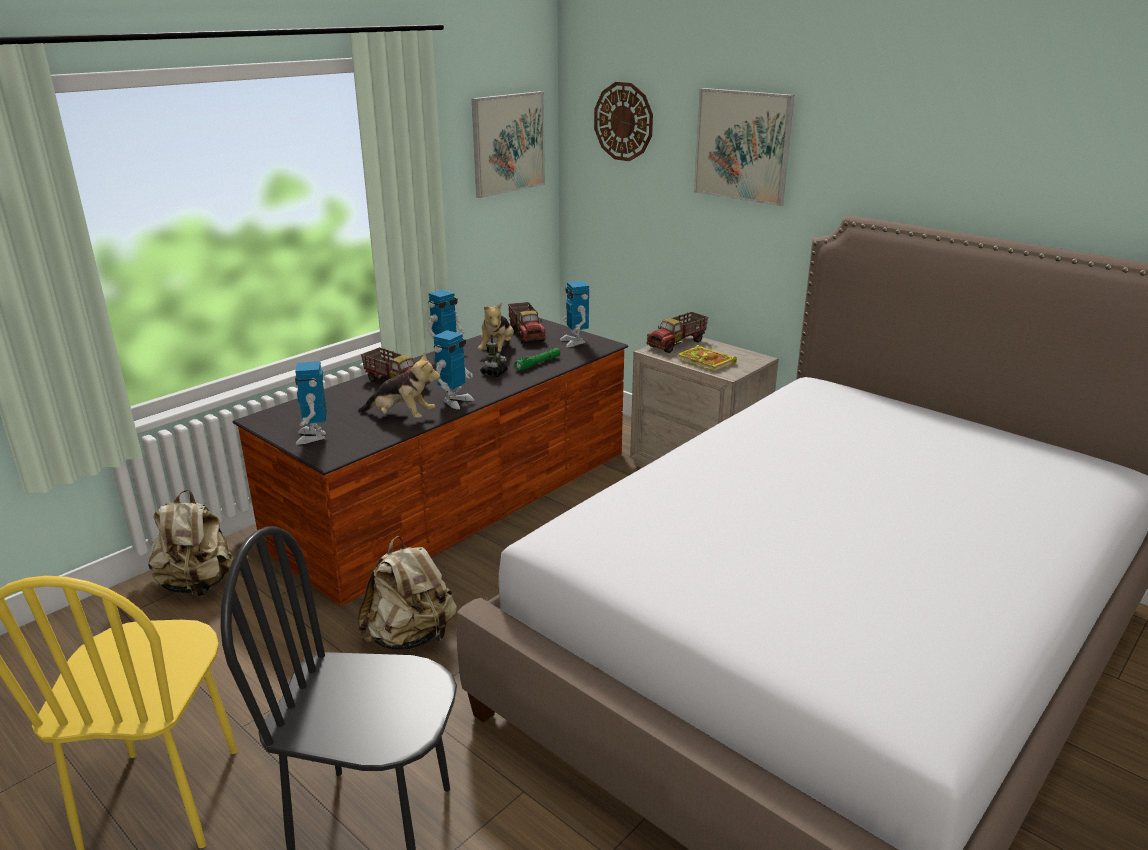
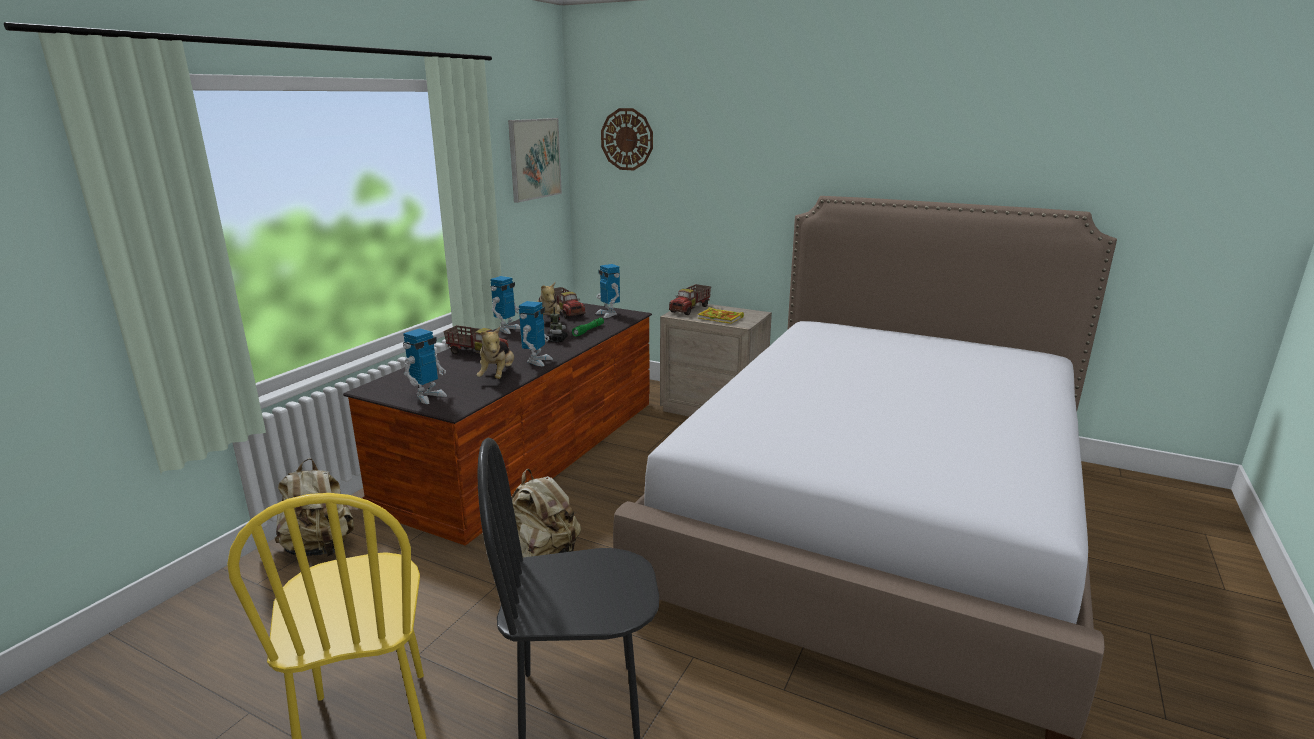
camera: 15 degrees left, 5 degrees down
(313, 436) = (428, 397): toy robot -> toy robot turned 120 degrees counterclockwise
(401, 417) = (498, 376): plush toy -> plush toy turned 90 degrees clockwise
(742, 146) = (730, 151): picture -> none

